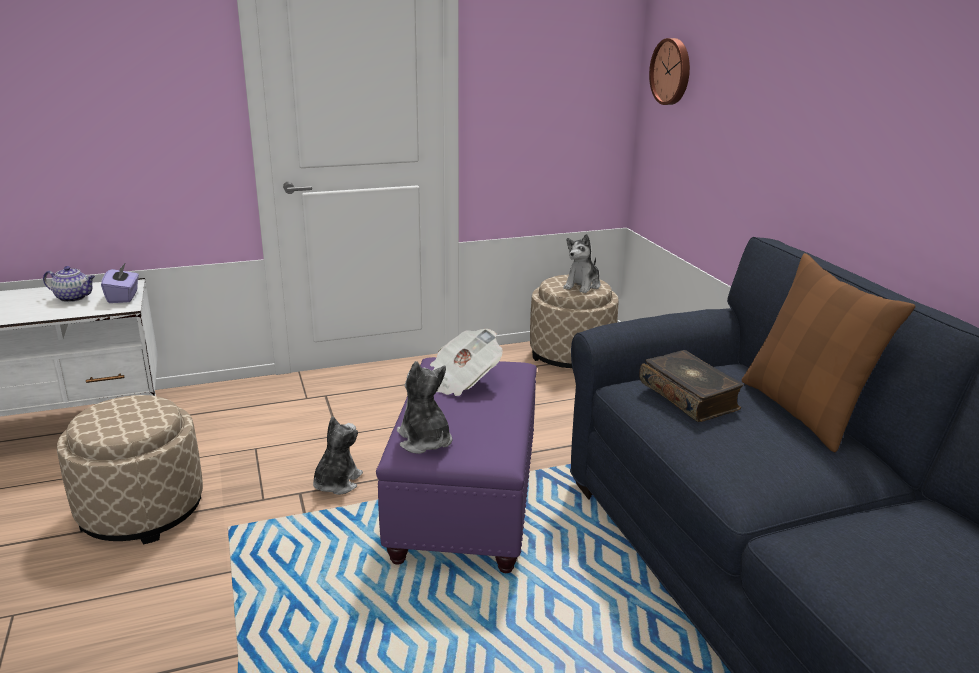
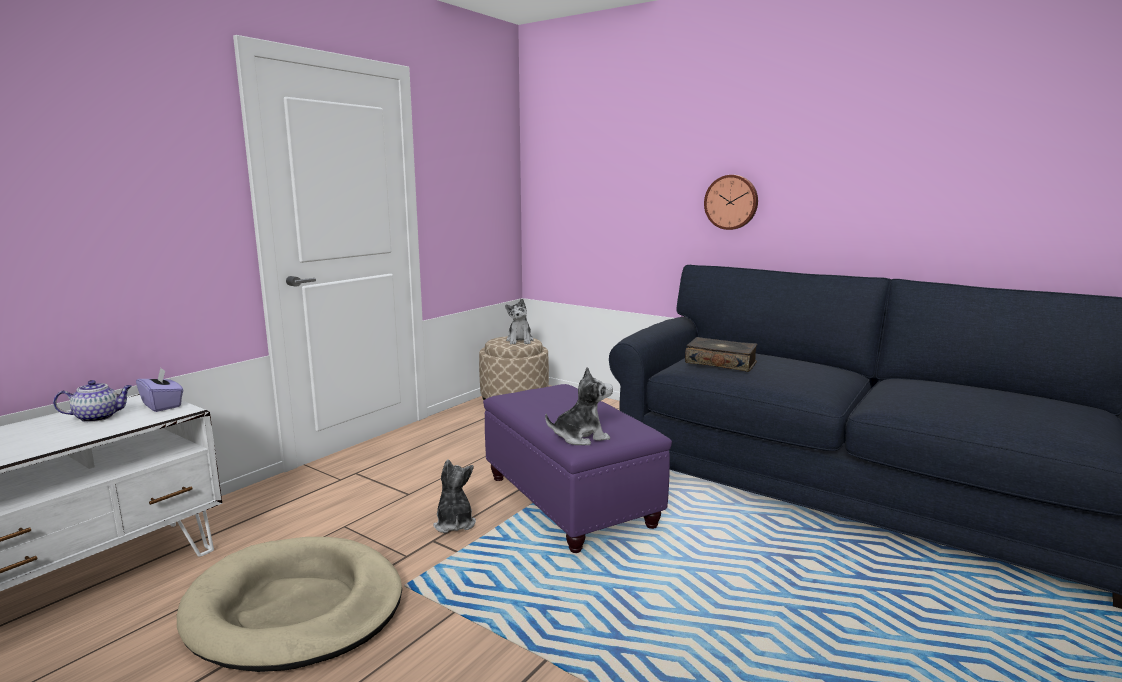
camera: 35 degrees left, 10 degrees down
(141, 511) = (295, 608): beige ottoman -> beige dog bed
(424, 441) = (581, 437): plush toy -> plush toy turned 135 degrees clockwise
(460, 382) = (542, 402): newspaper -> none
(672, 71) = (558, 175): wall clock -> wall clock (731, 202)
(803, 411) = (782, 356): brown pillow -> none

